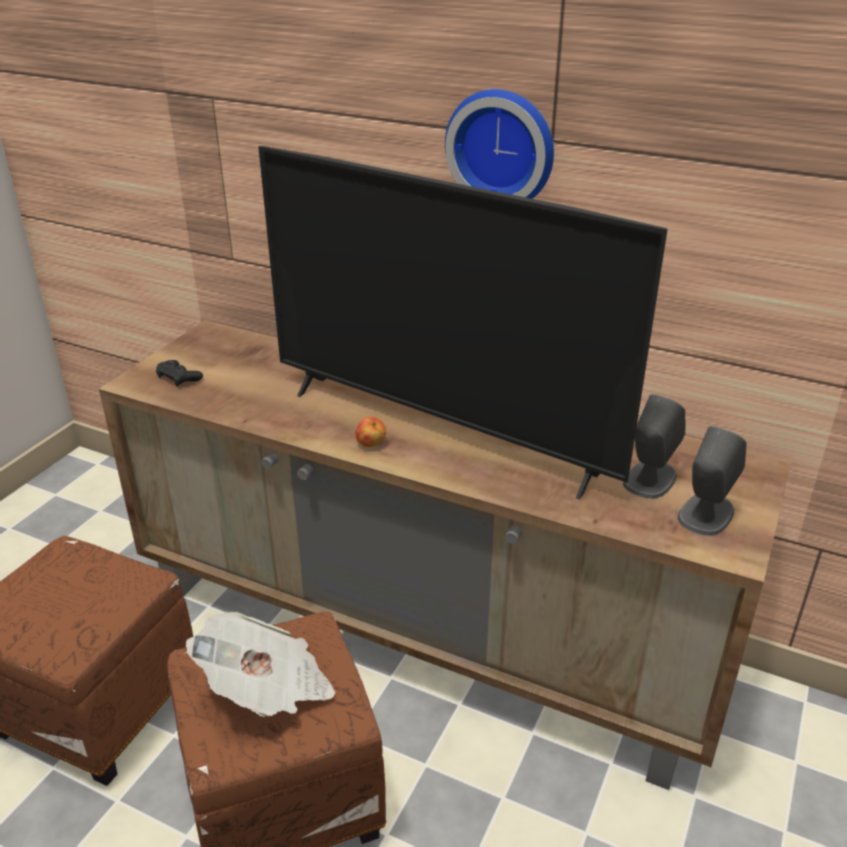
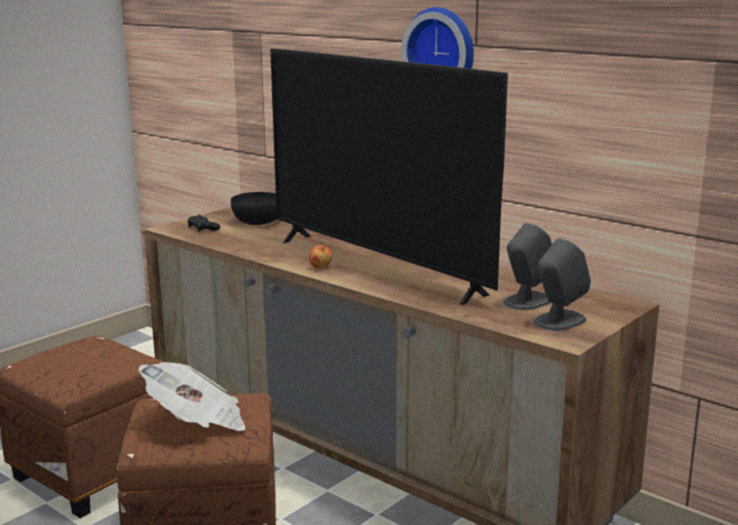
camera: 15 degrees right, 15 degrees down
(246, 355) = (259, 222): none -> black bowl

